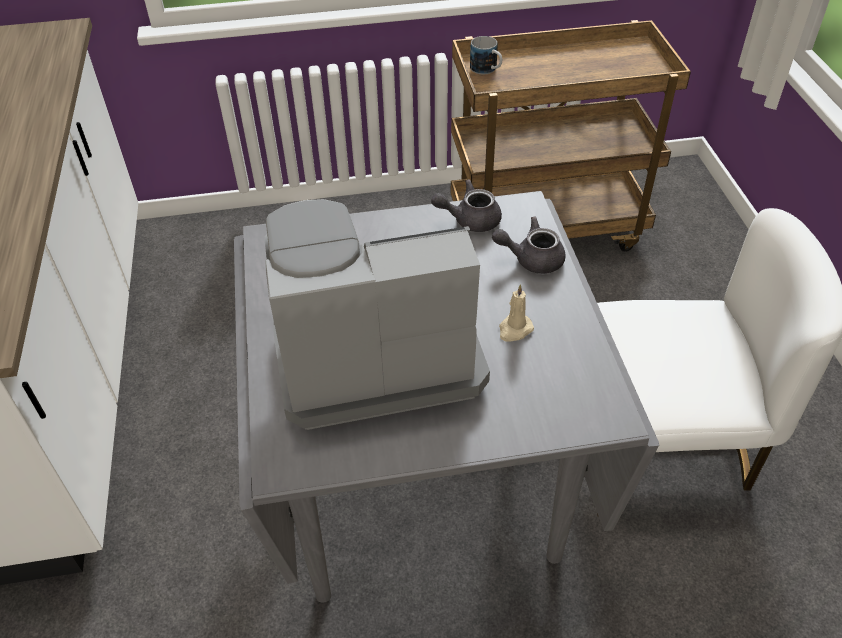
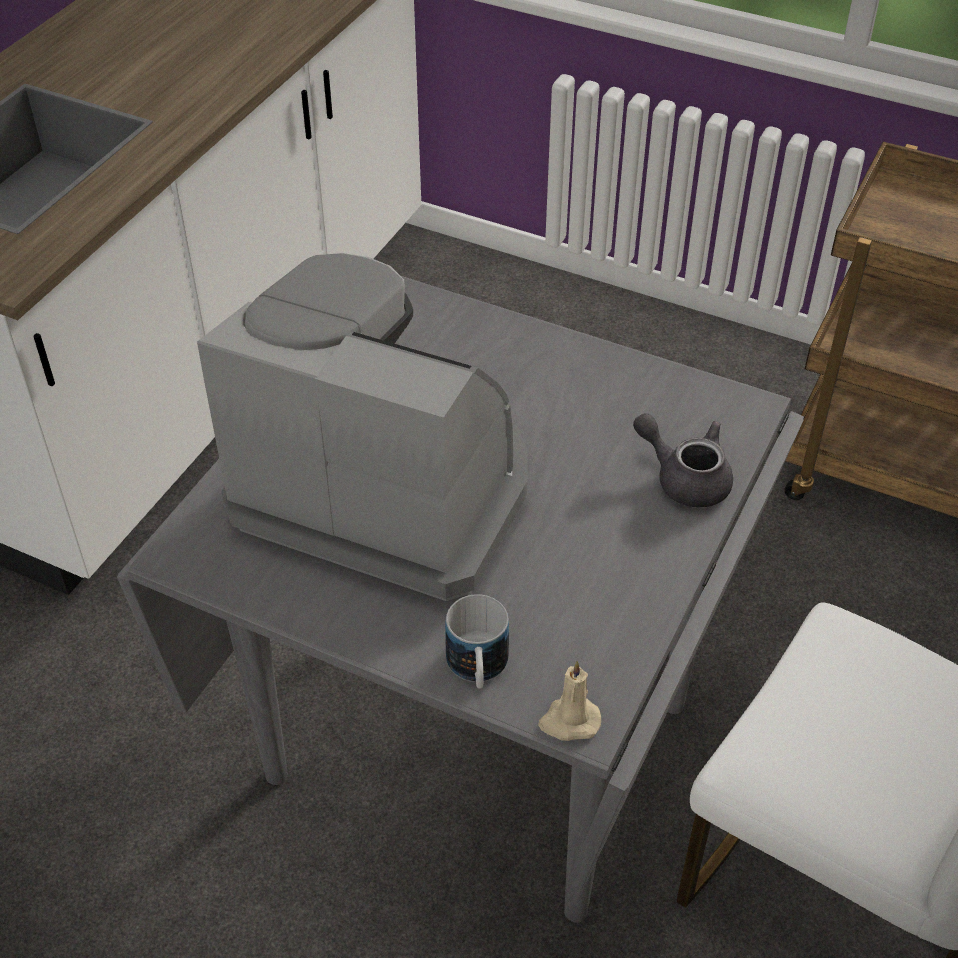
camera: 35 degrees right, 0 degrees up
(470, 220) = (656, 390): grey teapot -> none
(487, 70) = (905, 205): mug -> mug (477, 670)
(514, 330) = (574, 551): beige candle -> beige candle (569, 721)

